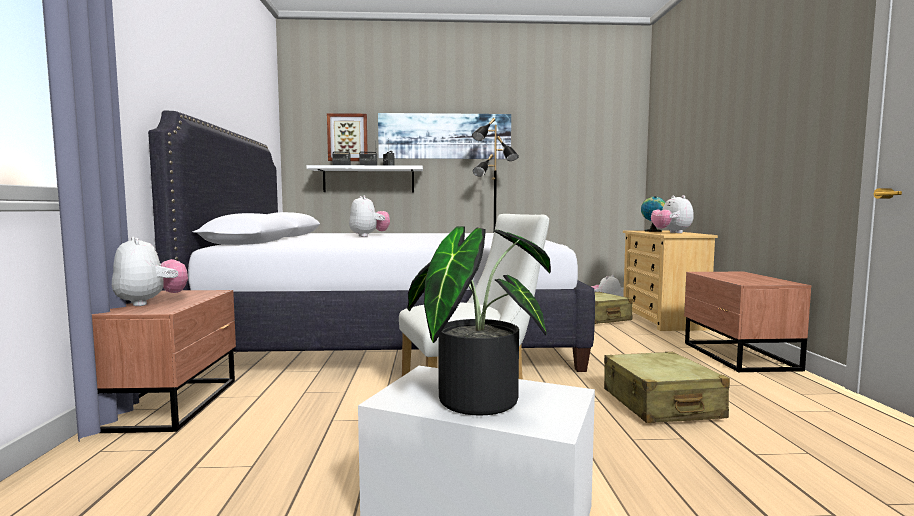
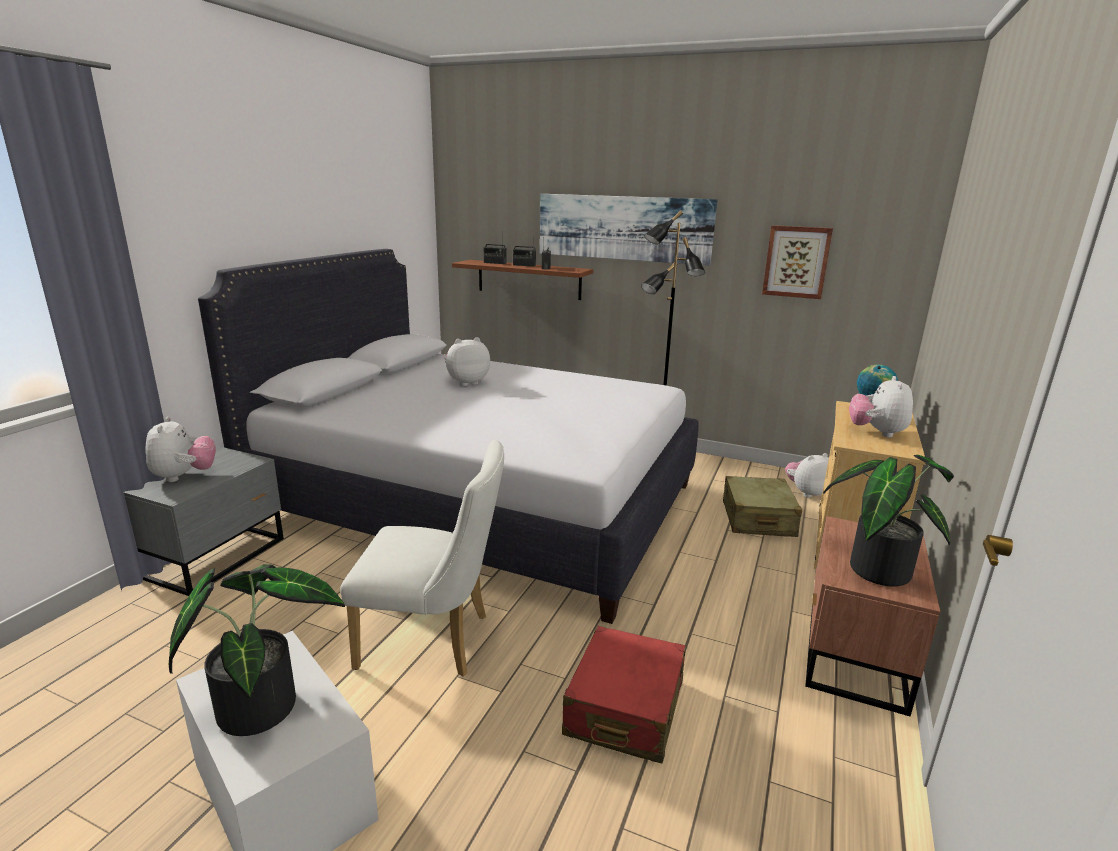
camera: 25 degrees right, 15 degrees up
(171, 403) = (217, 557): brown nightstand -> grey nightstand
(347, 137) = (506, 224): picture -> picture (796, 262)
(368, 180) = (529, 279): white shelf -> brown shelf
(368, 236) = (466, 382): plush toy -> plush toy turned 120 degrees counterclockwise
(660, 404) = (624, 708): beige suitcase -> red suitcase
(750, 279) = (876, 567): none -> potted plant

